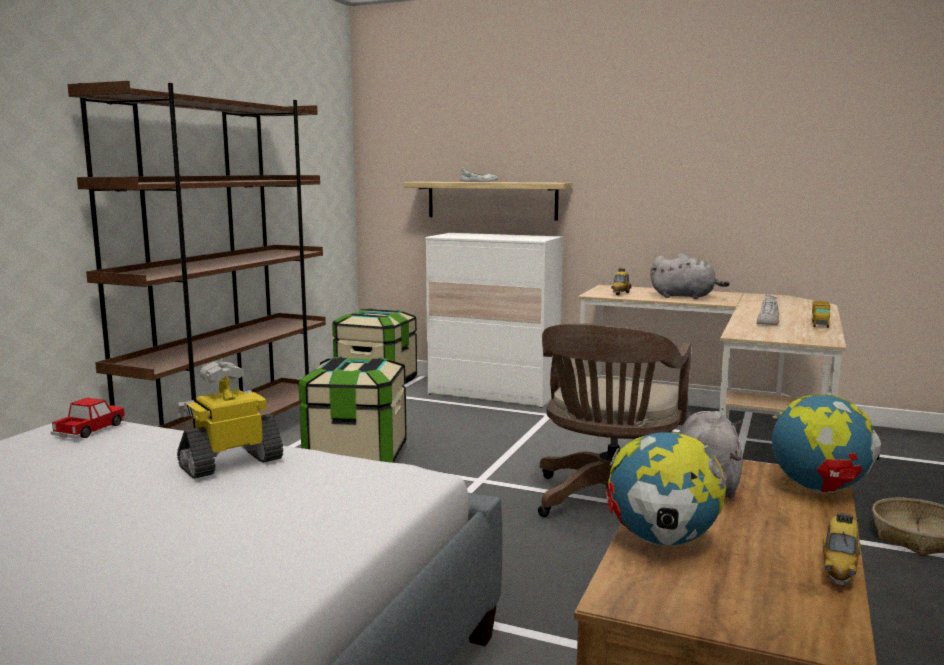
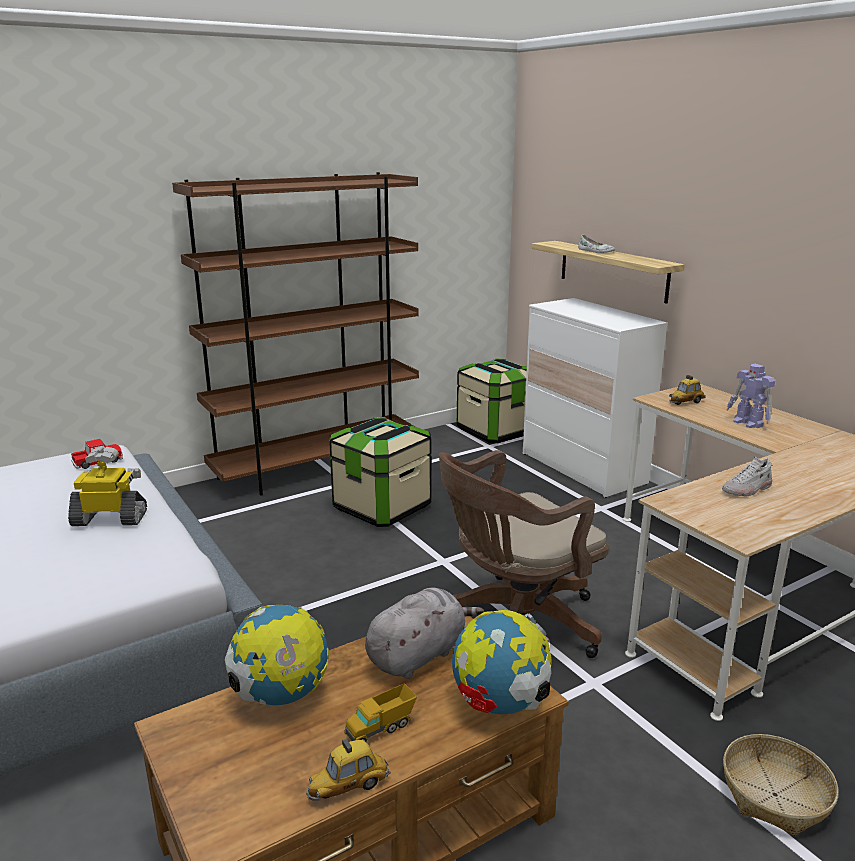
camera: 35 degrees right, 10 degrees up
(685, 297) = (748, 423): grey plush toy -> toy robot
(820, 324) = (807, 508): toy truck -> toy truck (381, 729)

